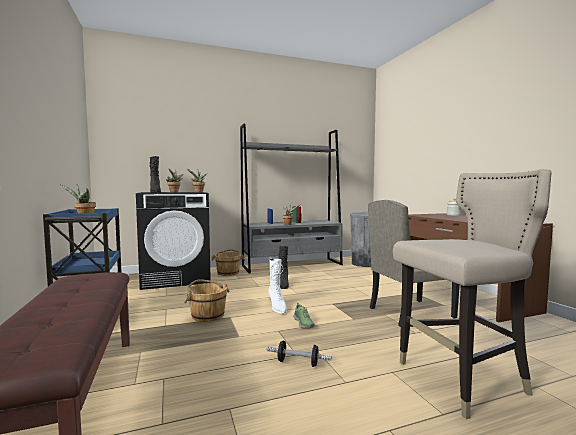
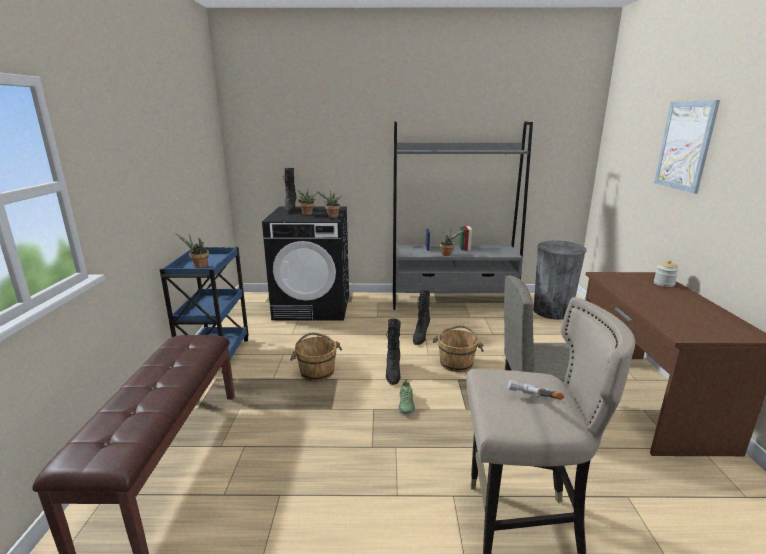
camera: 20 degrees right, 15 degrees up
(228, 272) = (371, 305): brown bucket -> brown bucket (456, 363)
(277, 307) = (393, 373): white boot -> black boot
(298, 363) = (367, 458): dumbbell -> none
(443, 131) = (685, 145): none -> picture
(477, 246) = (530, 413): none -> hammer

